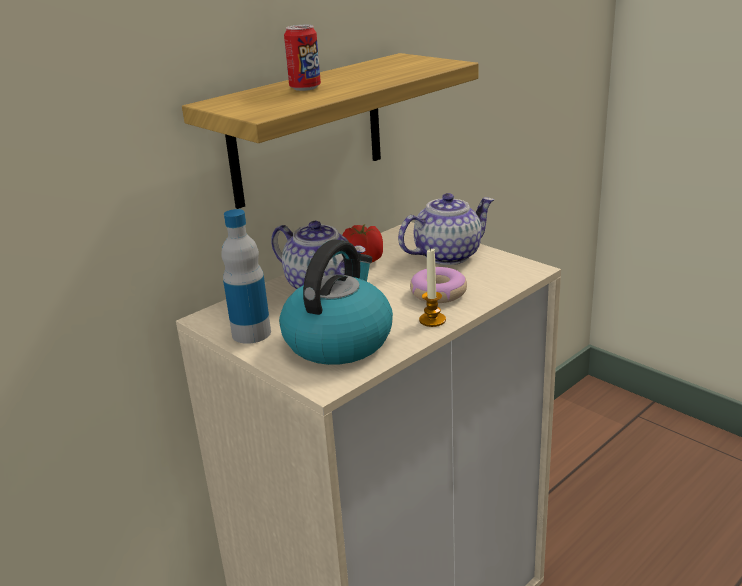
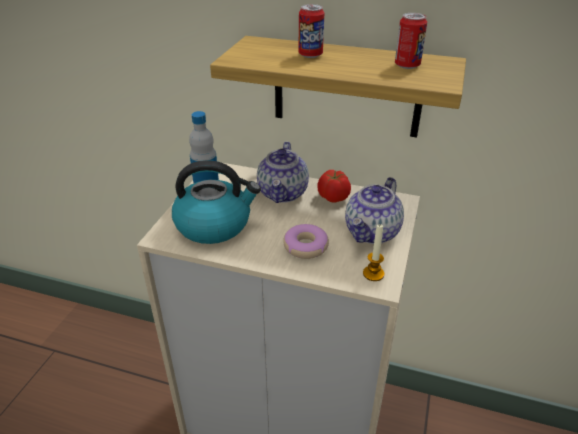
camera: 60 degrees right, 10 degrees up
(391, 66) = (407, 65): none -> can
(432, 320) = (262, 256): candle -> candle (373, 274)
(447, 255) = (372, 233): teapot -> teapot turned 90 degrees clockwise

